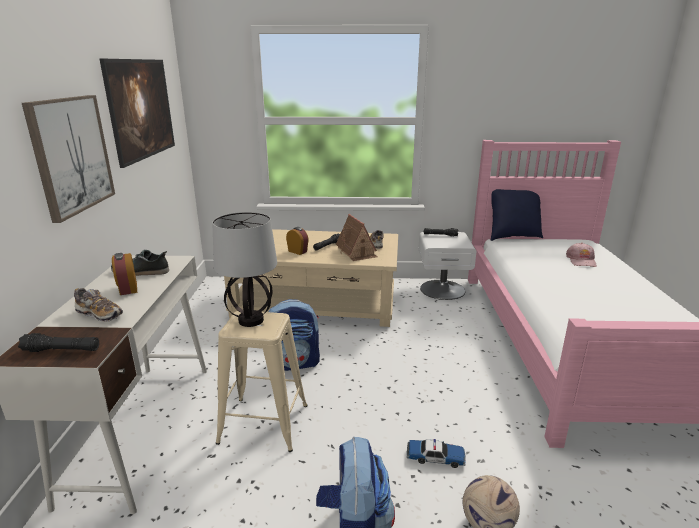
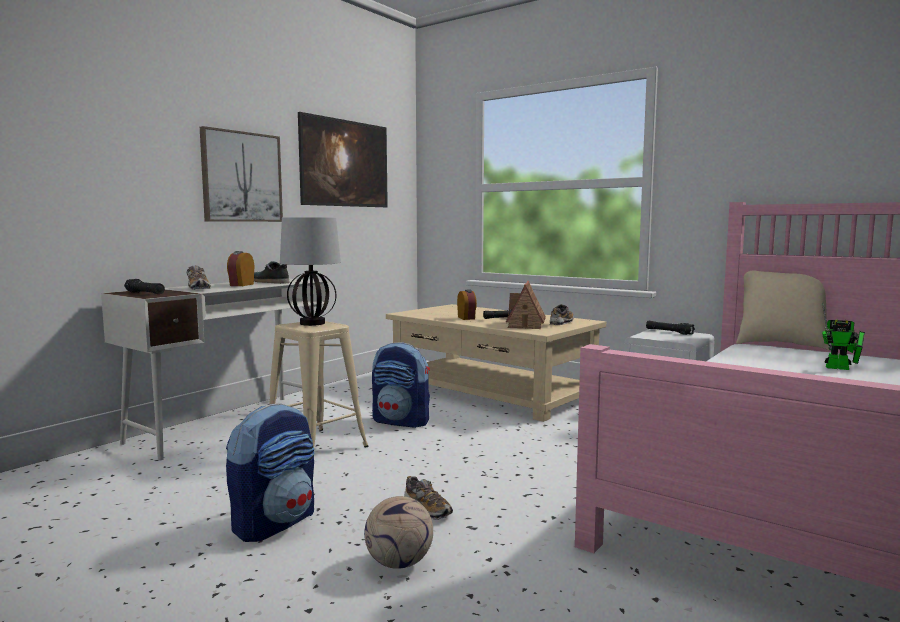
camera: 35 degrees right, 15 degrees down
(435, 457) = (427, 510): toy car -> shoe
(512, 236) = (780, 345): blue pillow -> beige pillow
(581, 260) = (841, 368): pink cap -> toy robot

